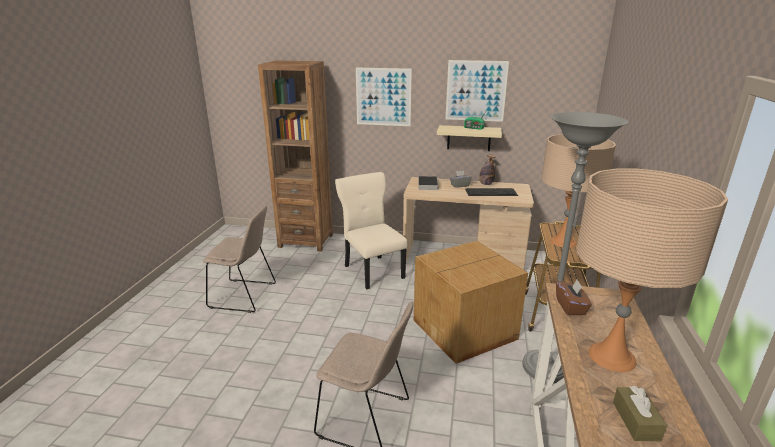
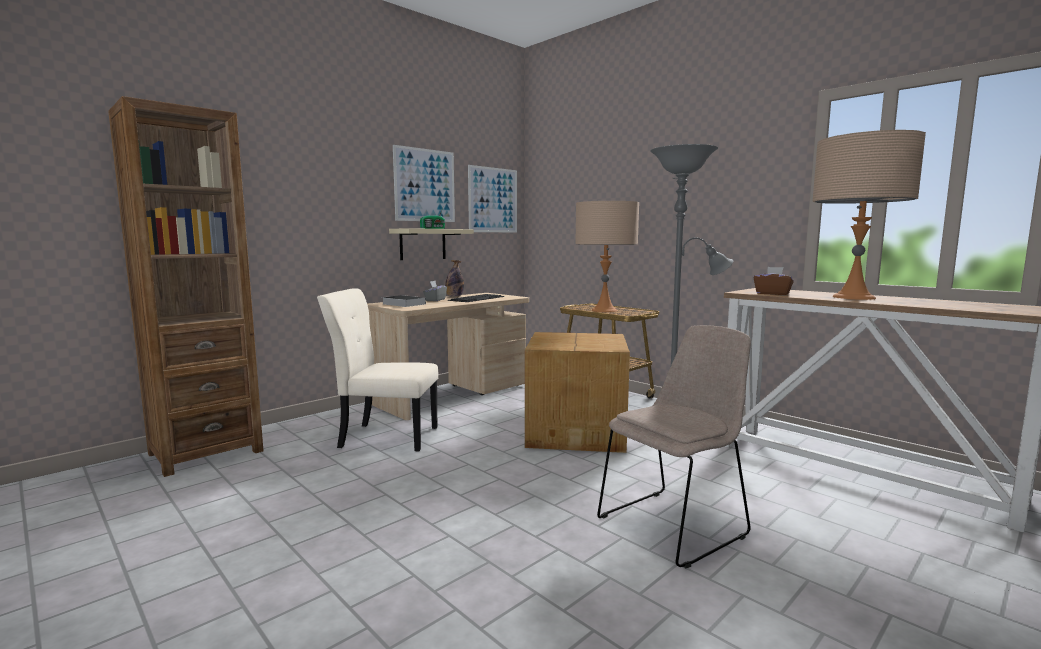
camera: 55 degrees left, 15 degrees down
(245, 296) = (245, 543): beige chair -> none
(383, 97) = (312, 189): picture -> picture (493, 200)
(636, 421) = (940, 303): brown tissue box -> none

